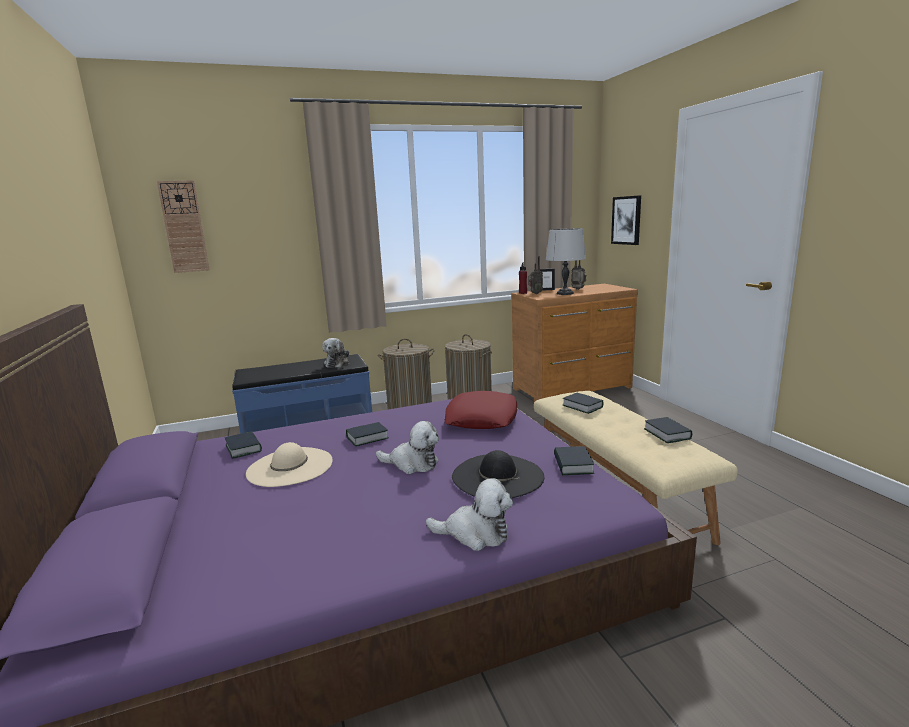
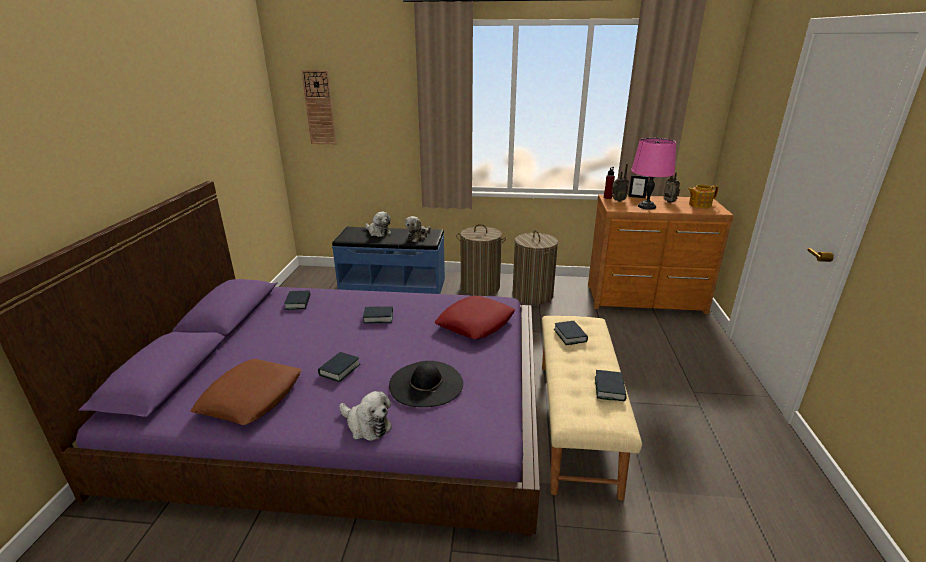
camera: 25 degrees right, 10 degrees up
(284, 555) = (251, 397): none -> brown pillow
(290, 467) = (311, 328): beige hat -> none
(412, 464) = (384, 351): plush toy -> plush toy (378, 232)
(564, 293) = (646, 206): grey table lamp -> pink table lamp
(573, 465) = (493, 393): book -> book (339, 370)
(603, 287) = (699, 205): none -> teapot
(626, 220) = (743, 135): picture -> none

